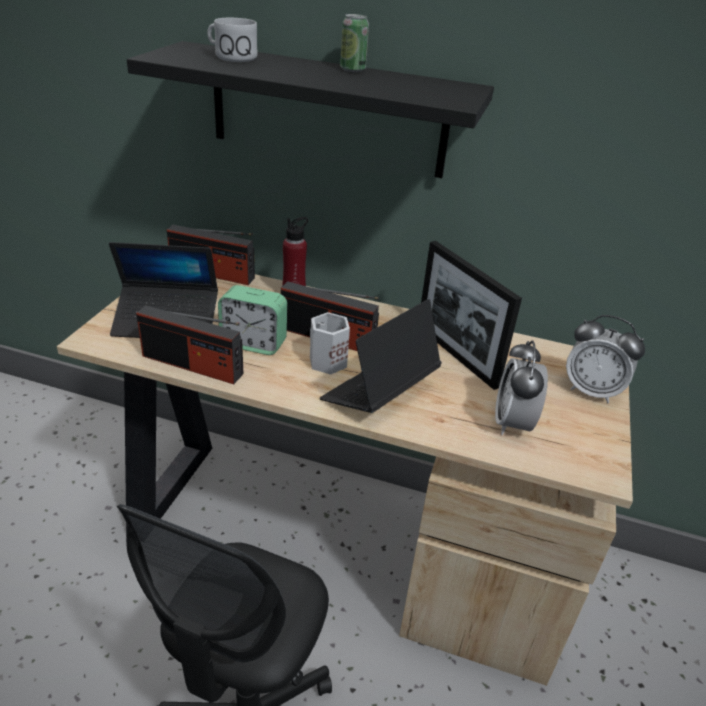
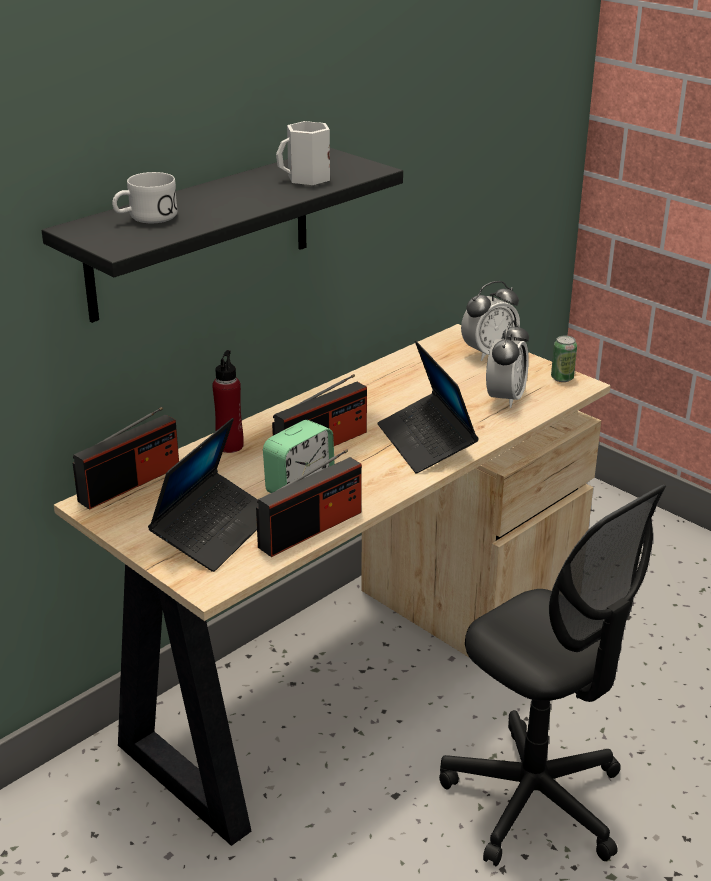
camera: 60 degrees left, 5 degrees down
(326, 361) = (361, 456): white mug -> white mug (307, 178)
(352, 69) = (239, 181): can -> can (562, 378)
(456, 355) = (399, 392): picture frame -> none
(512, 423) = (505, 398): alarm clock -> alarm clock turned 105 degrees counterclockwise

